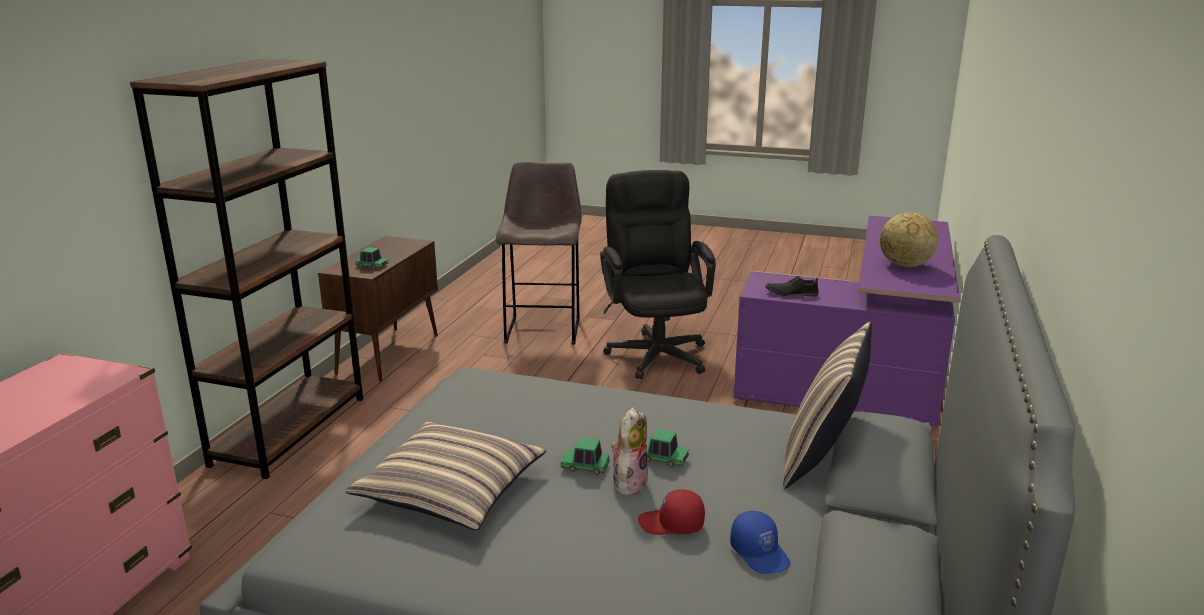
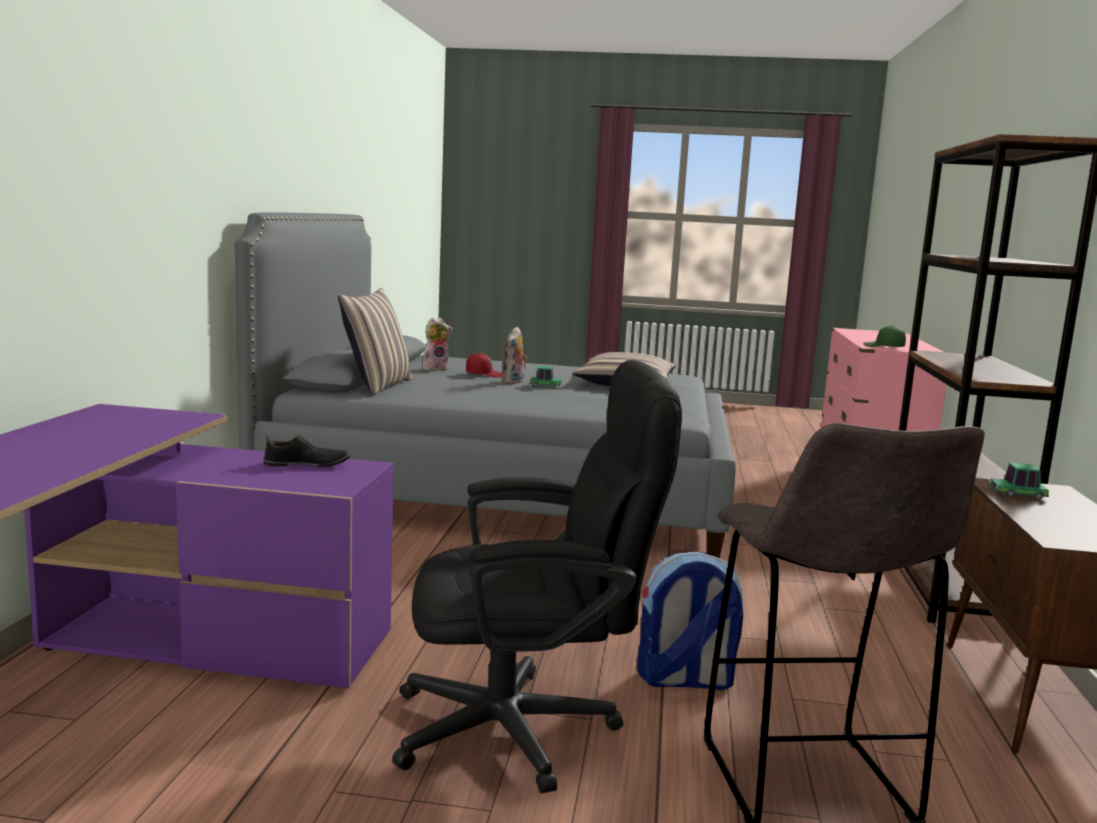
camera: 170 degrees right, 10 degrees down
(98, 376) = (883, 347): none -> green cap
(564, 369) = (684, 680): none -> backpack
(655, 351) = (527, 729): black office chair -> black office chair turned 75 degrees counterclockwise
(664, 459) = (492, 386): toy car -> none
(760, 553) = (435, 369): blue cap -> plush toy
(904, 266) = (93, 435): globe -> none

